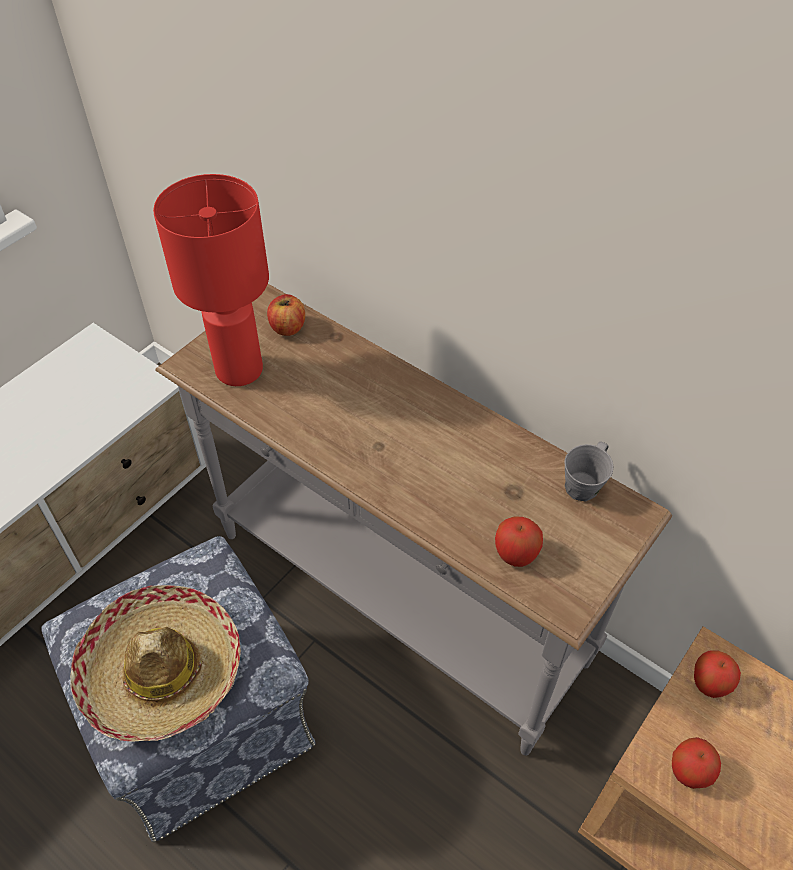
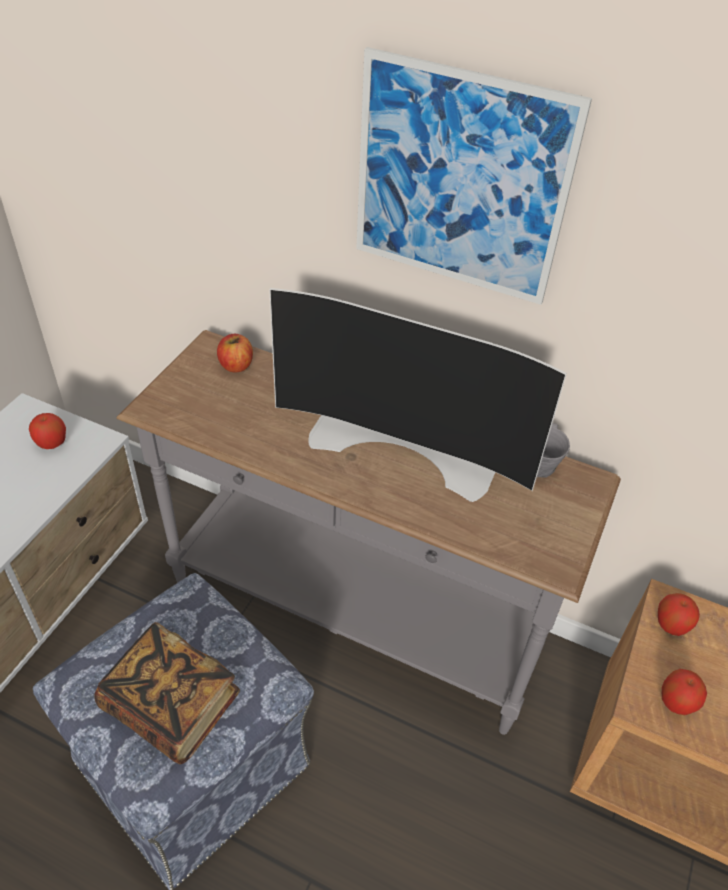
camera: 15 degrees left, 5 degrees down
(162, 671) = (172, 705): hat -> book
(240, 370) = (201, 408): red table lamp -> none
(440, 442) = (406, 446): none -> television
(508, 169) = (460, 181): none -> picture
(516, 554) = (501, 530): apple -> apple (51, 443)

